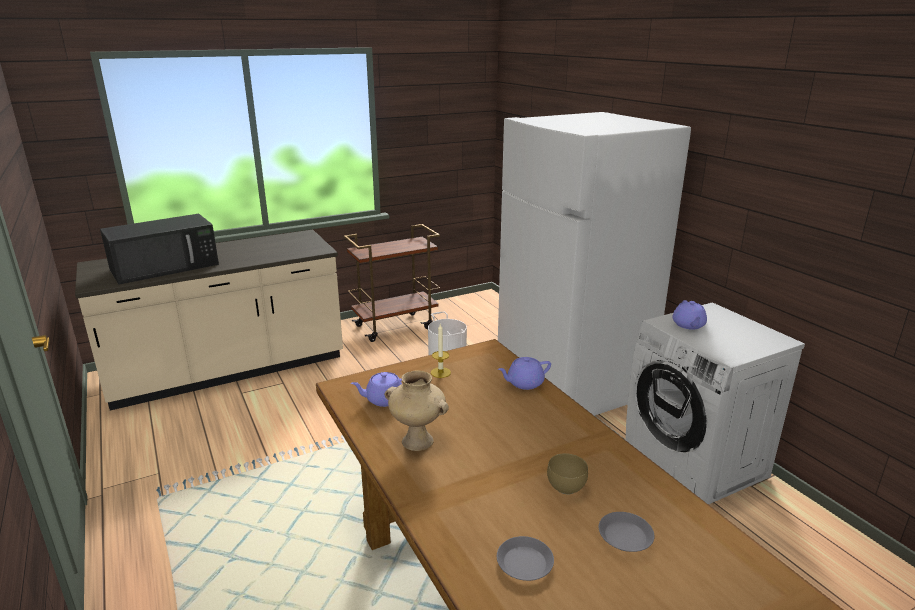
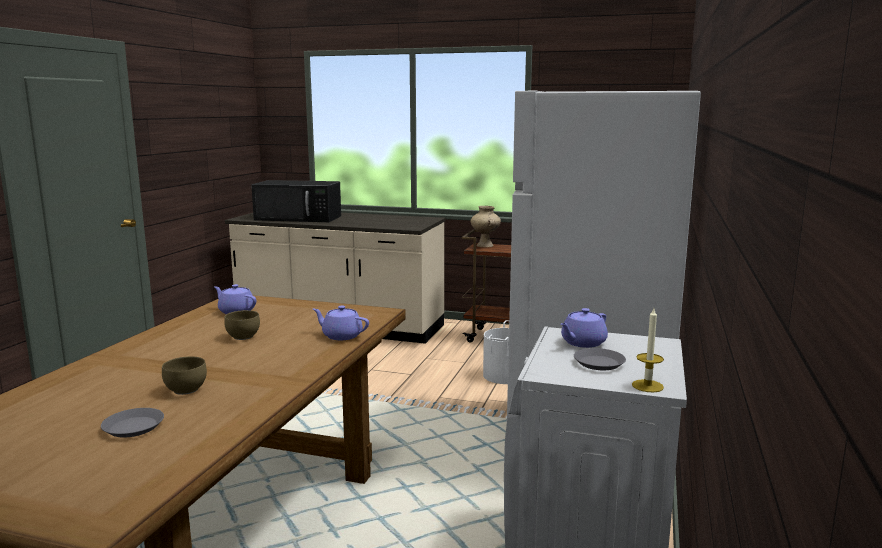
camera: 45 degrees right, 10 degrees down
(418, 441) = (191, 335): beige vase -> beige vase (485, 245)
(440, 372) = (308, 312): candle -> candle (647, 386)
(463, 419) = (244, 336): none -> brown bowl
(525, 562) = (58, 404): grey plate -> grey plate (599, 363)

